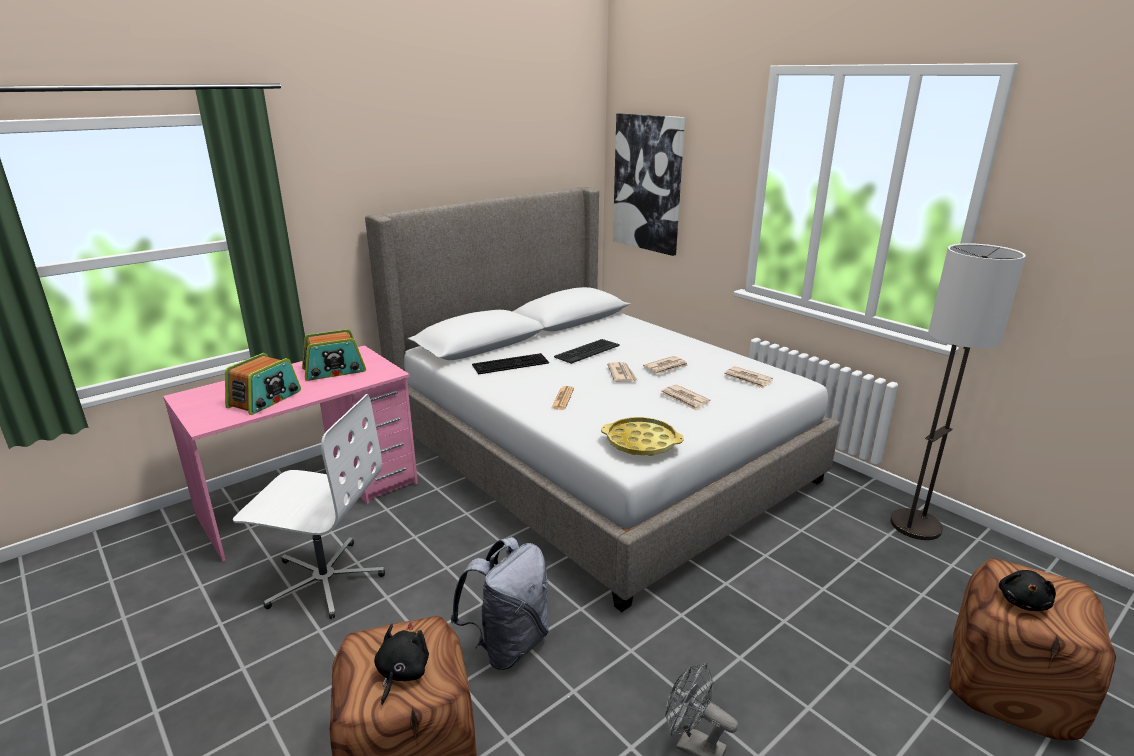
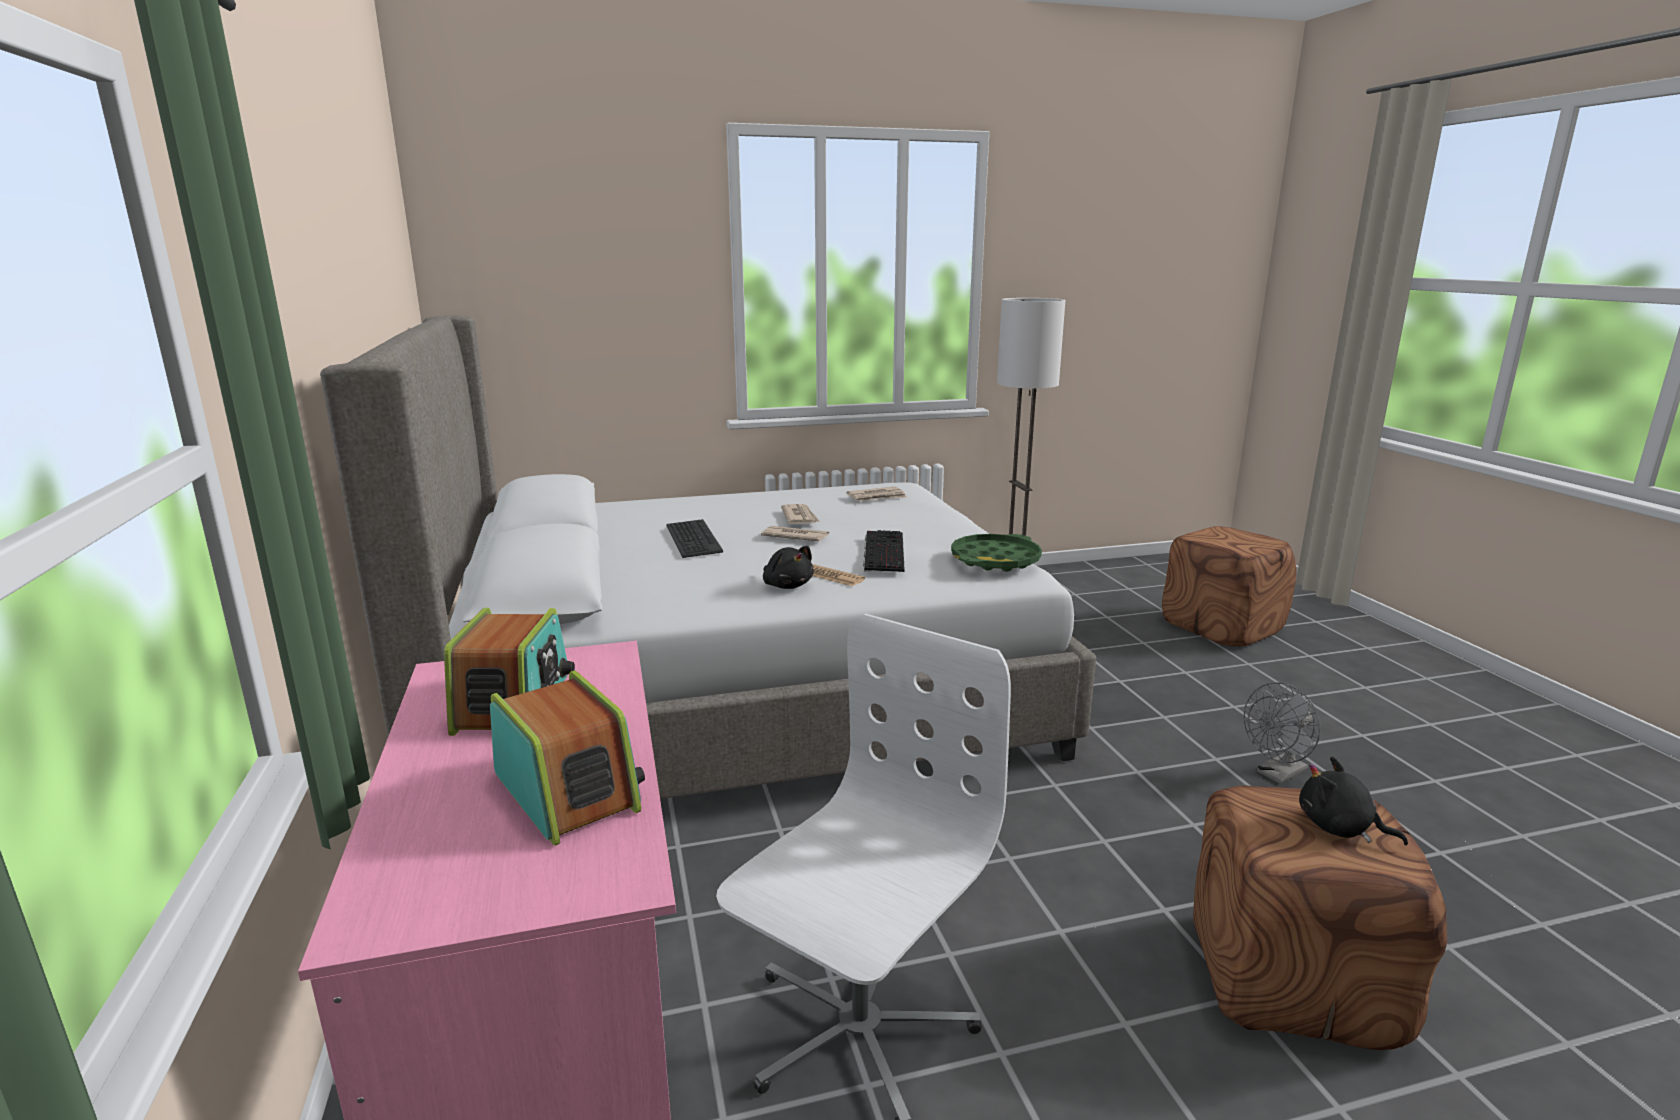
camera: 65 degrees left, 5 degrees down
(508, 644) = (1102, 854): grey backpack -> none
(511, 364) = (663, 584): keyboard -> keyboard (882, 551)
(641, 442) = (995, 560): yellow tray -> green tray
(648, 183) = (531, 301): picture -> none
(684, 399) = (897, 527): newspaper -> none
(1023, 601) = (1236, 544): black plush toy -> black plush toy (787, 585)

